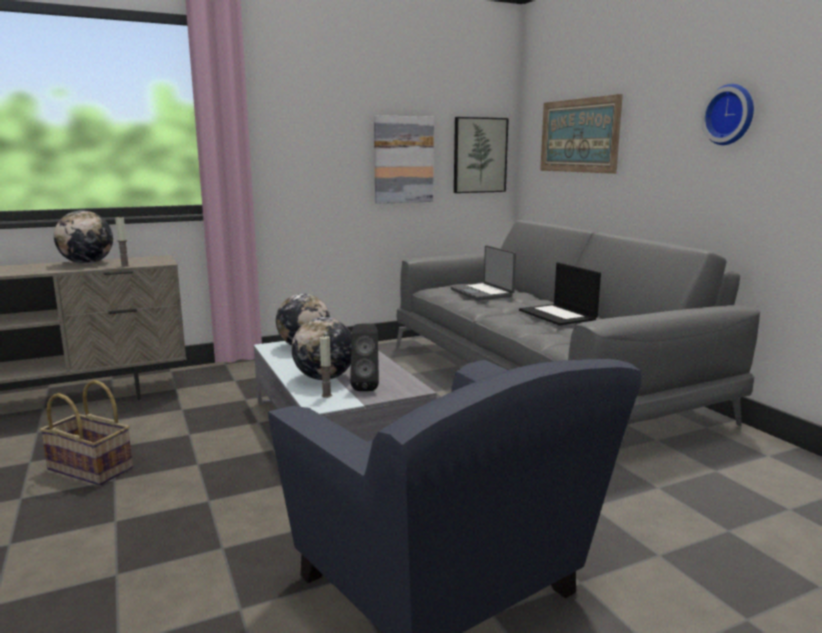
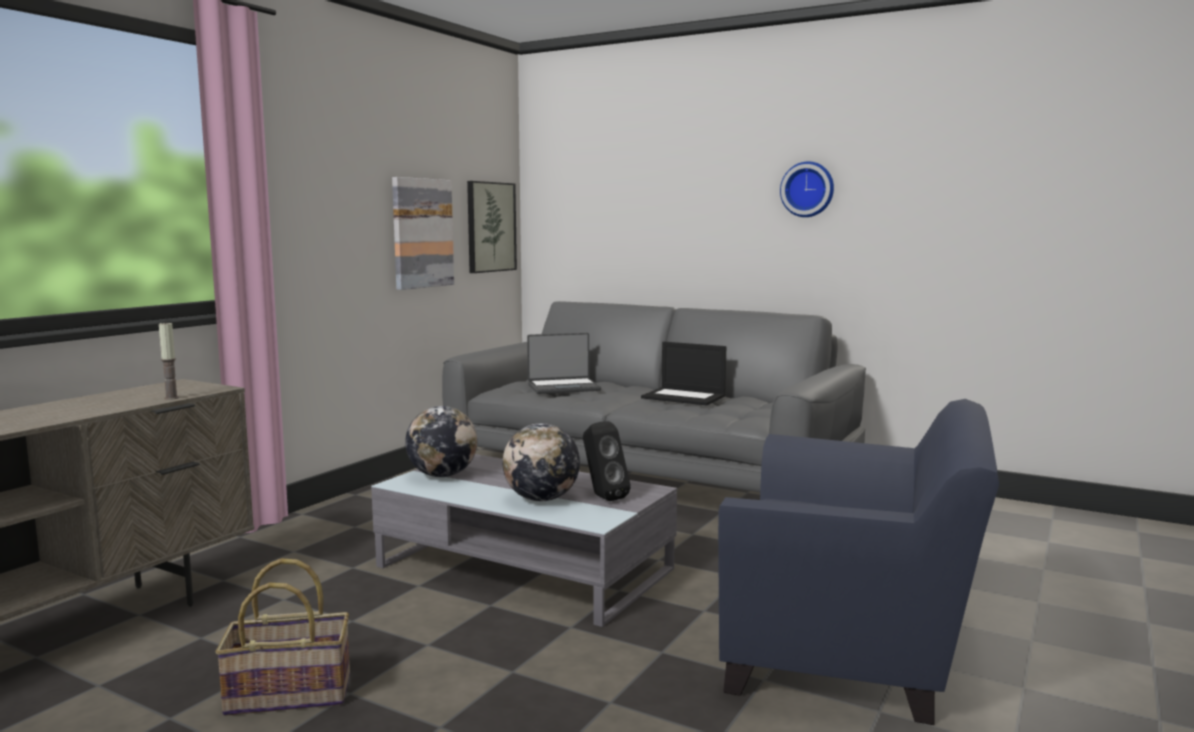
camera: 35 degrees left, 5 degrees down
(87, 263) = (89, 402): globe -> none
(326, 395) = (582, 513): candle -> none
(482, 293) = (563, 387): laptop -> laptop turned 45 degrees counterclockwise
(578, 135) = (619, 205): picture -> none

